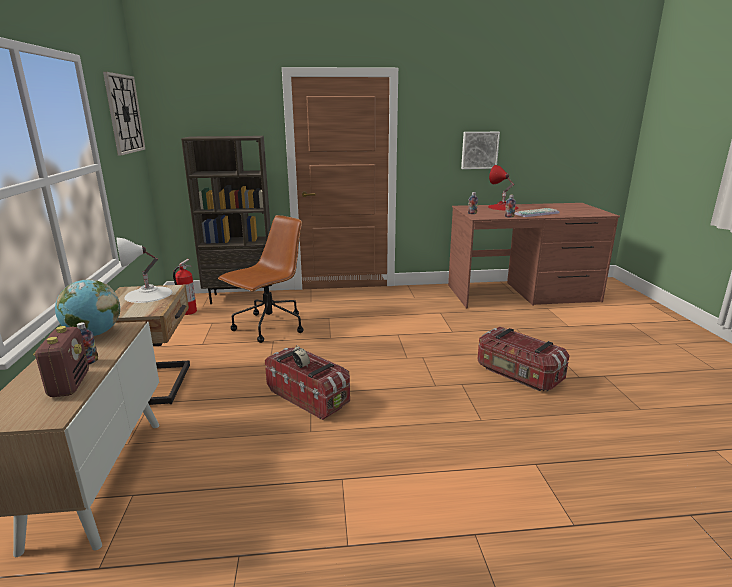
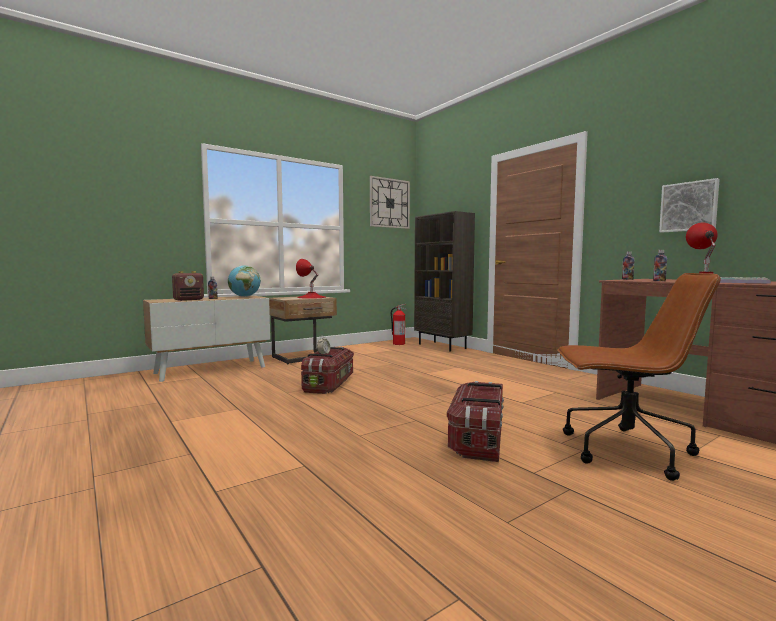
camera: 60 degrees right, 15 degrees down
(148, 294) = (311, 297): white table lamp -> red table lamp
(269, 327) = (411, 359): brown office chair -> brown office chair (624, 451)

